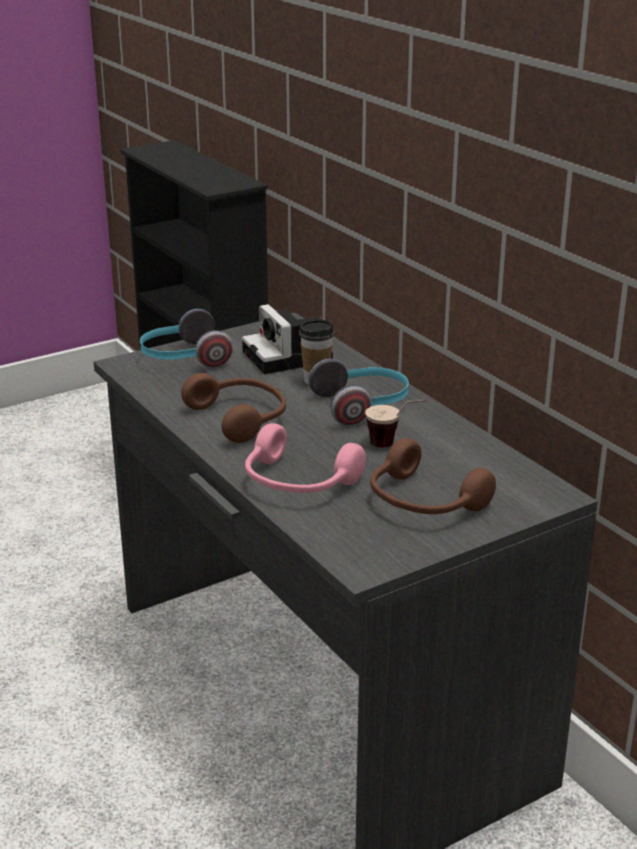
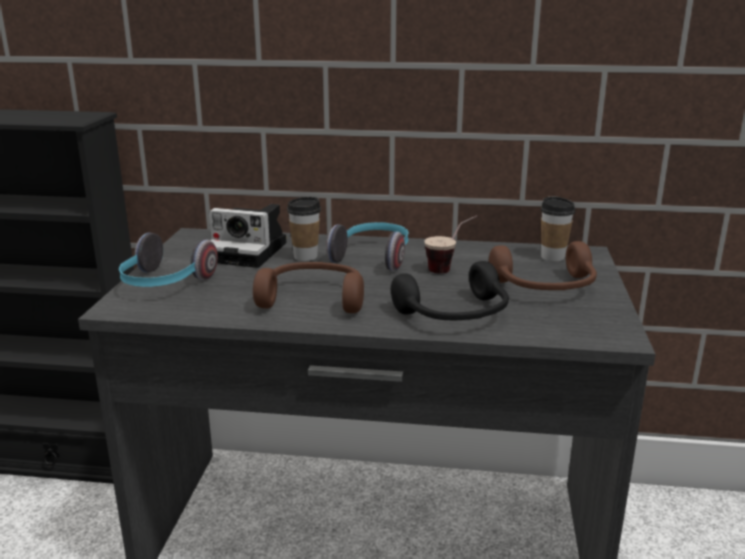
camera: 50 degrees left, 5 degrees down
(297, 483) = (455, 315): pink headphones -> black headphones
(509, 482) = (552, 257): none -> cup

